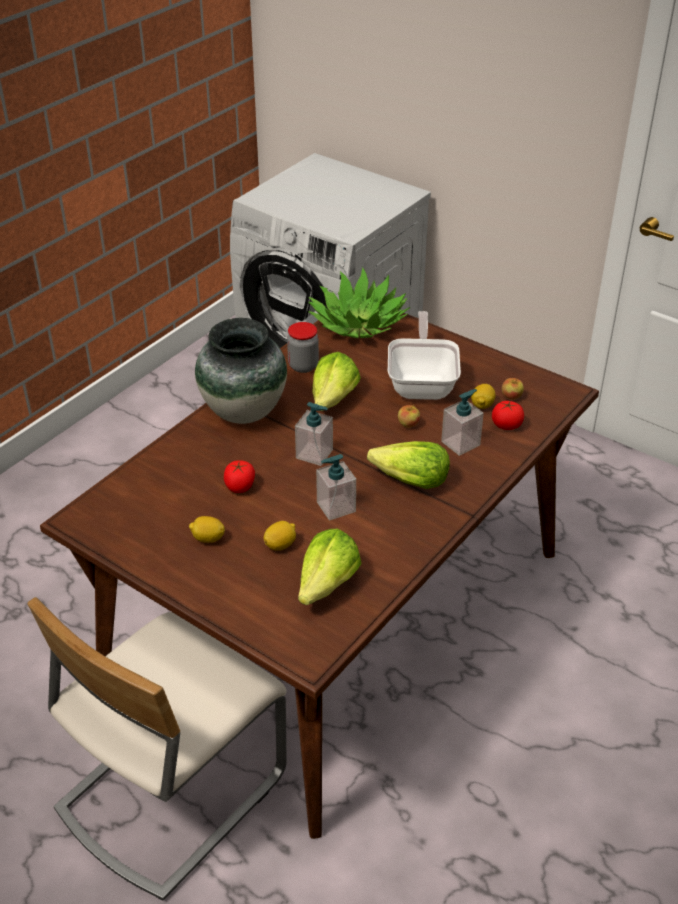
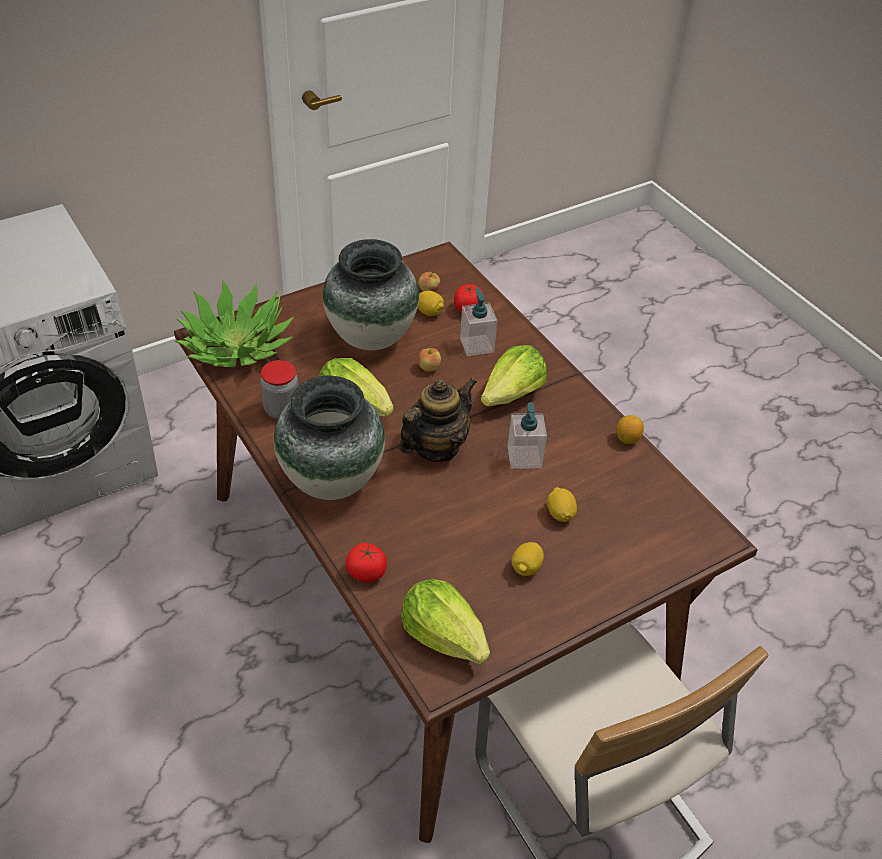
camera: 70 degrees left, 5 degrees up
(240, 486) = (456, 519): tomato -> tomato (366, 572)
(314, 454) = (436, 447): soap dispenser -> teapot
(327, 584) = (628, 496): lettuce -> lettuce (444, 636)
(404, 568) = (627, 439): none -> lemon
(422, 383) = (370, 336): frying pan -> vase

